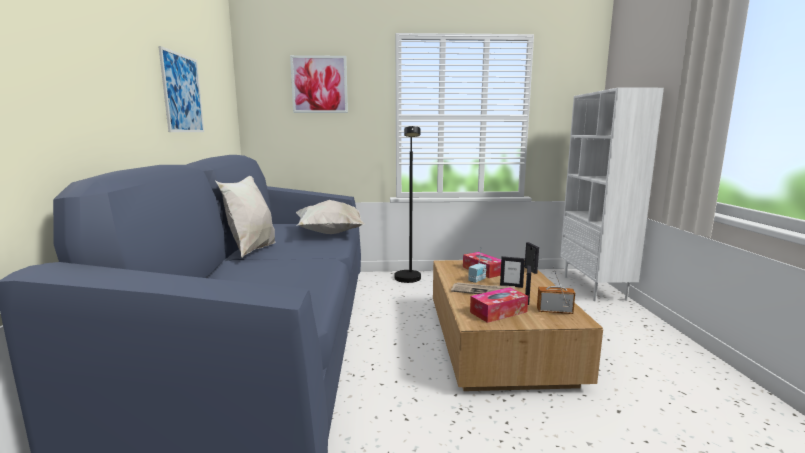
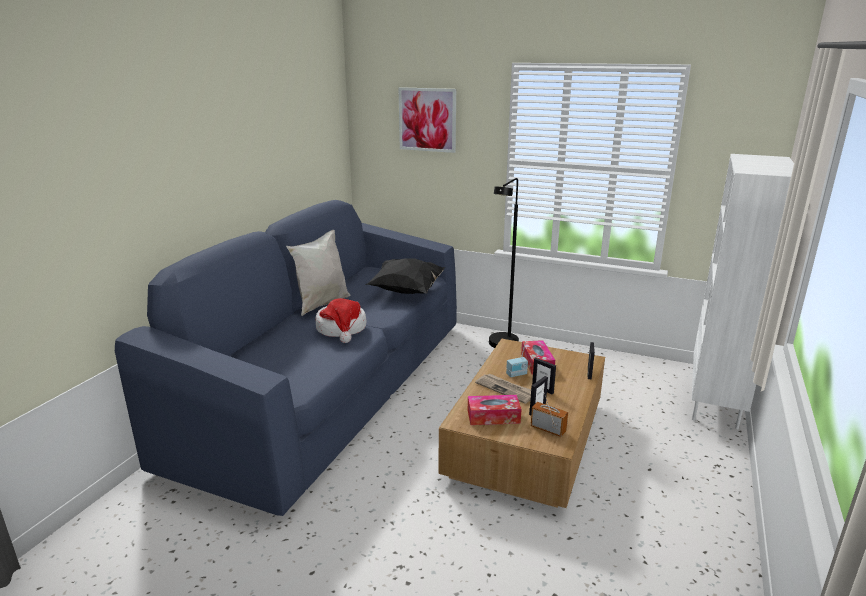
camera: 25 degrees right, 10 degrees up
(182, 93) = (273, 155): picture -> none
(295, 263) = (342, 329): none -> hat
(330, 234) = (406, 292): white pillow -> black pillow

